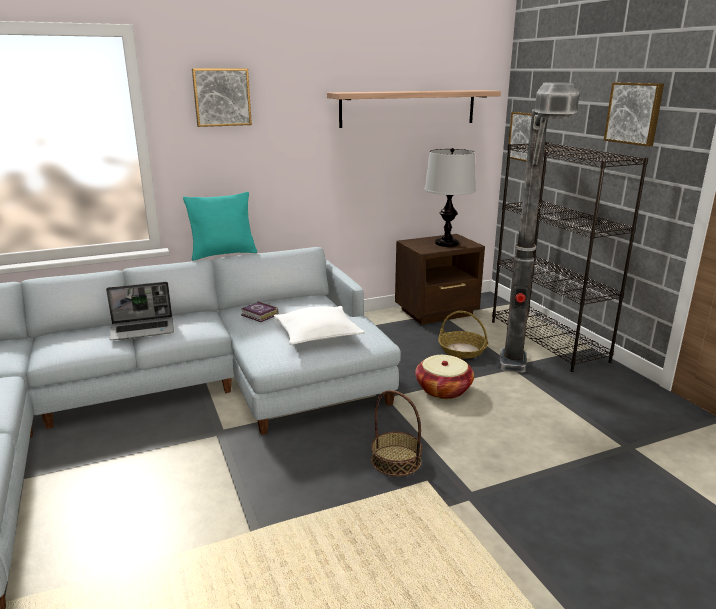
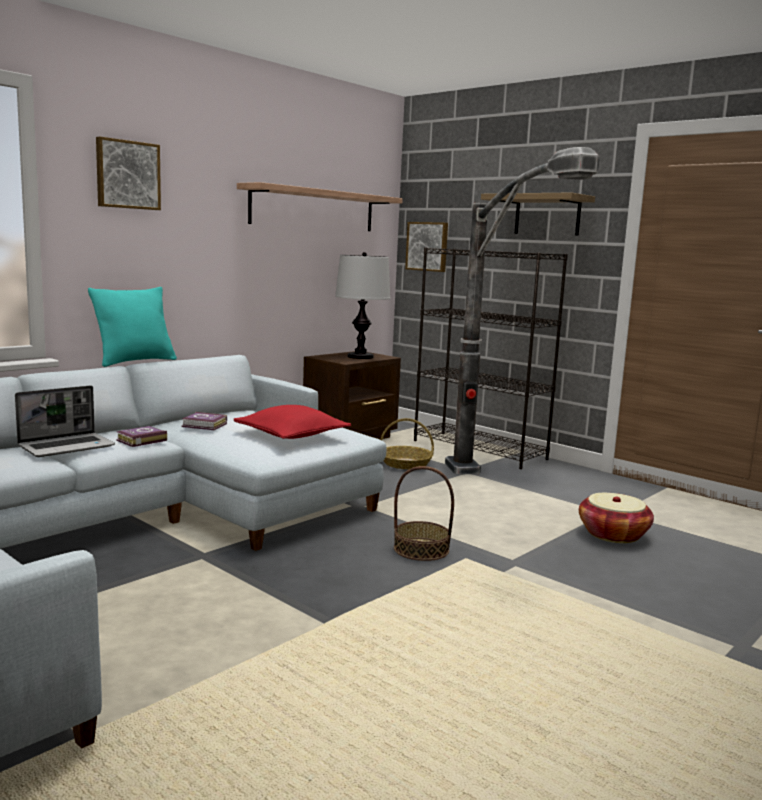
camera: 25 degrees left, 10 degrees down
(198, 328) = (140, 440): none -> book
(318, 334) = (292, 435): white pillow -> red pillow
(443, 389) = (416, 494): basket -> basket (613, 534)
(634, 113) = (547, 215): picture -> shelf

